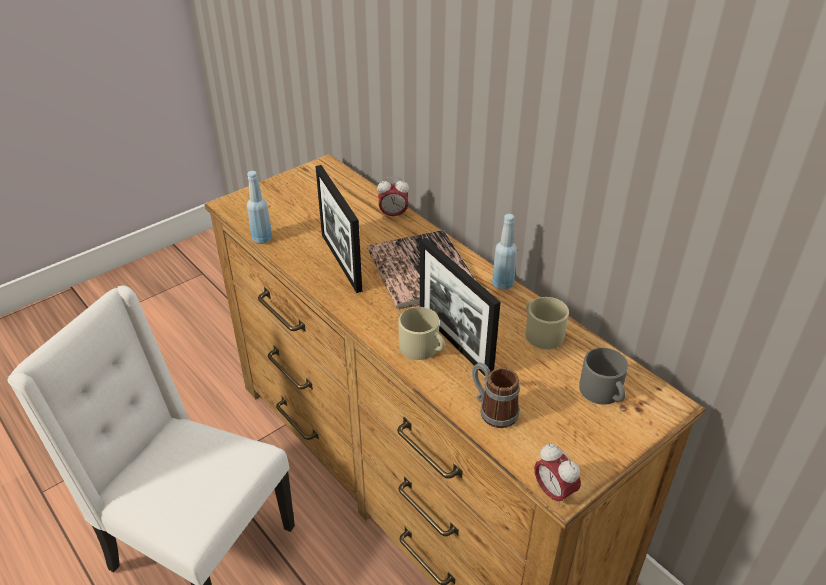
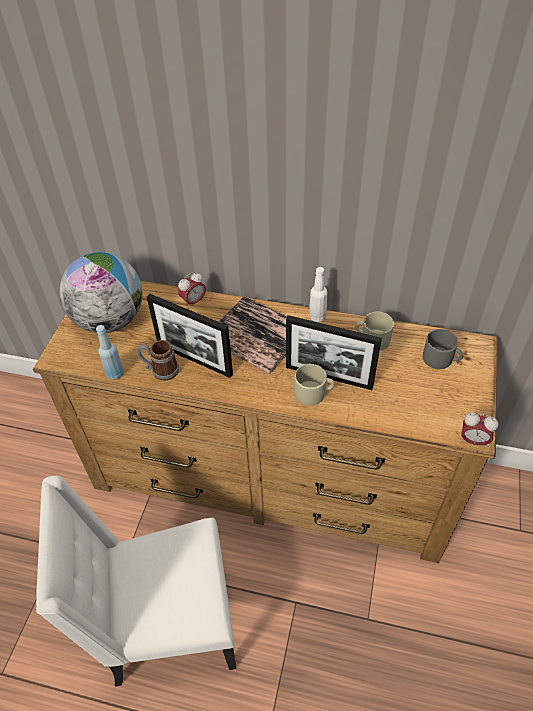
camera: 35 degrees left, 10 degrees up
(304, 196) = (110, 320): none -> globe
(492, 409) = (394, 409): mug -> mug (160, 370)
(502, 284) = (317, 316): blue bottle -> white bottle

